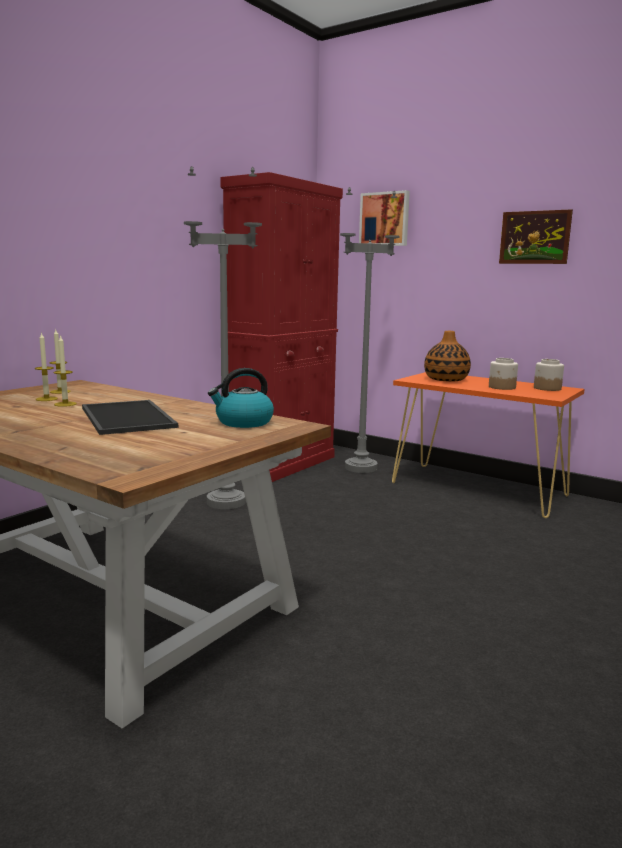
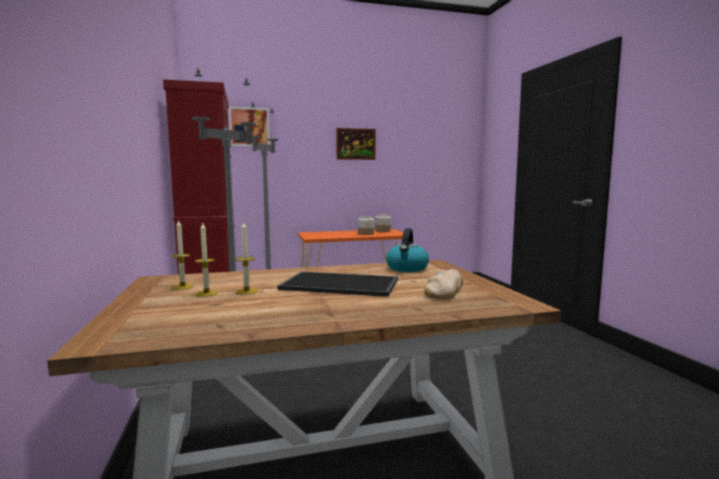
camera: 50 degrees left, 5 degrees down
(160, 445) = (444, 289): none -> bread
(445, 379) = (327, 234): vase -> none

